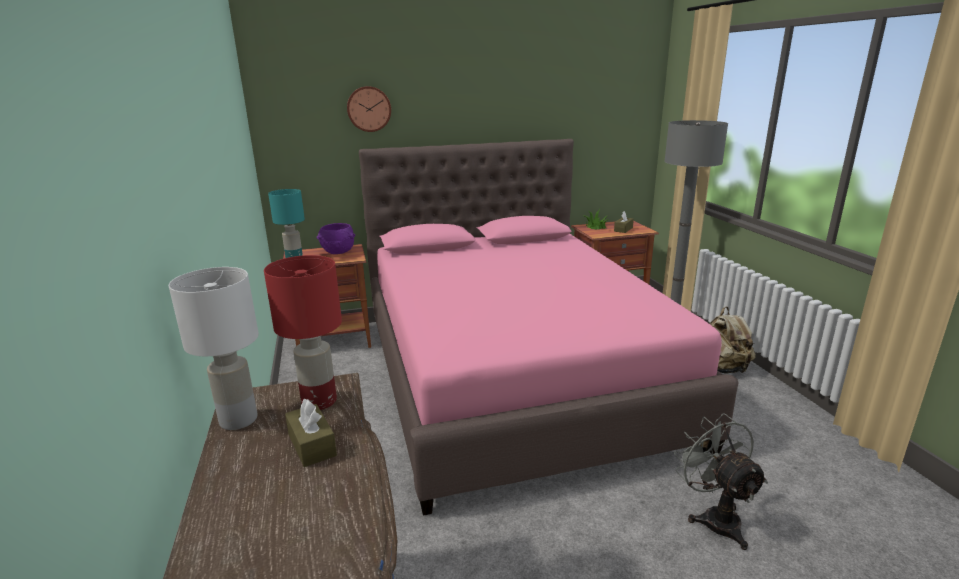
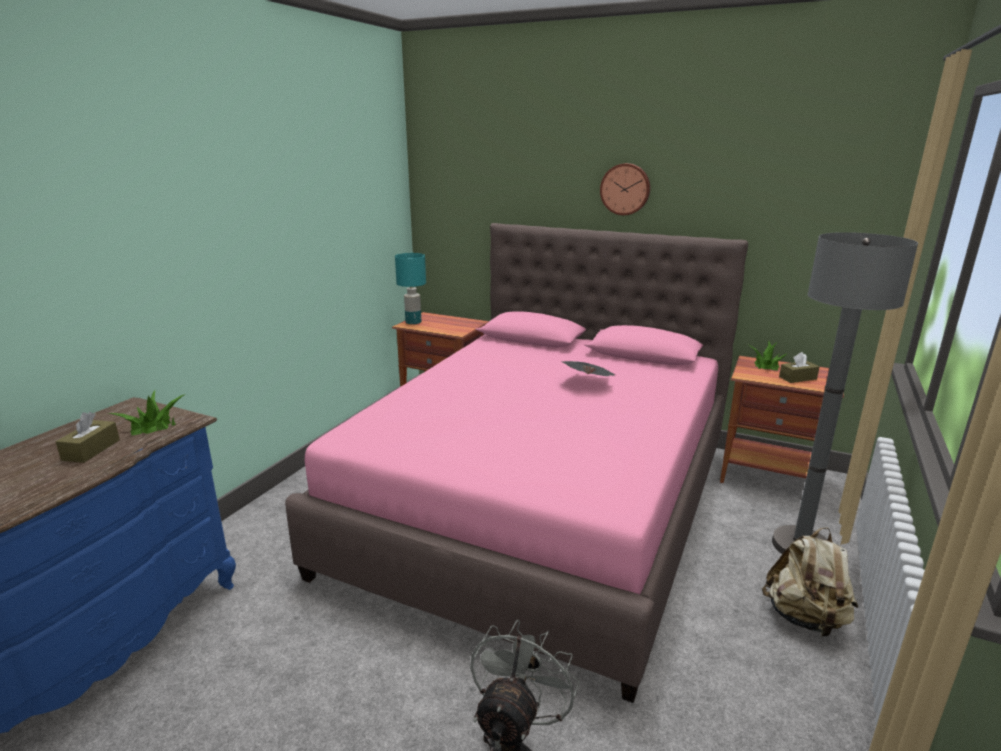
camera: 40 degrees right, 0 degrees up
(239, 420) = (102, 418): white table lamp -> none
(320, 401) = (152, 425): red table lamp -> potted plant
(338, 252) = (456, 324): purple bowl -> none
(369, 109) = (511, 182): wall clock -> wall clock (625, 189)
(530, 264) = (588, 383): none -> newspaper

